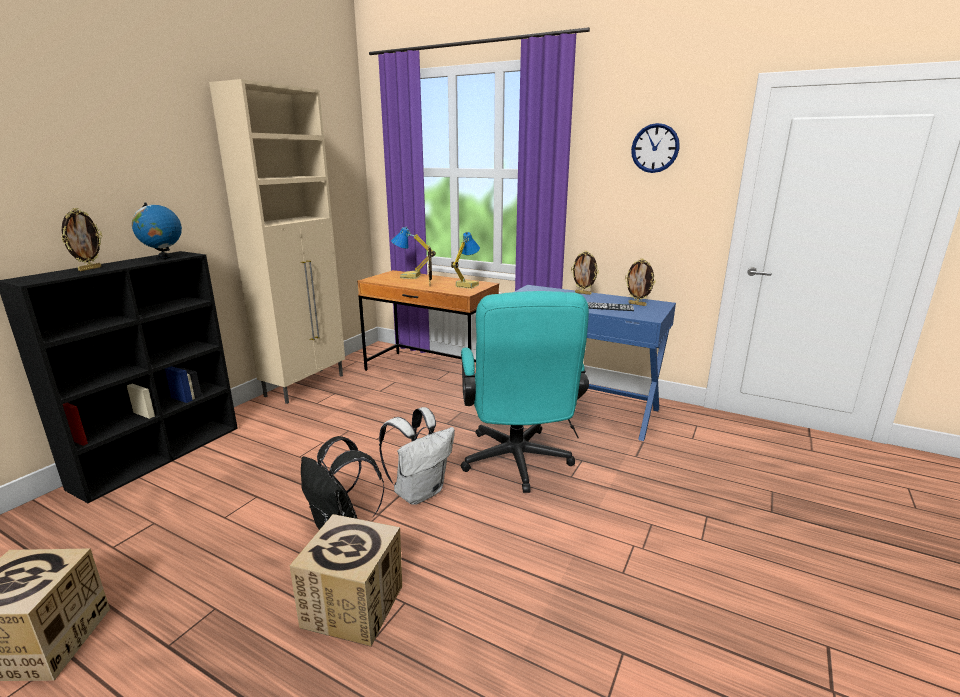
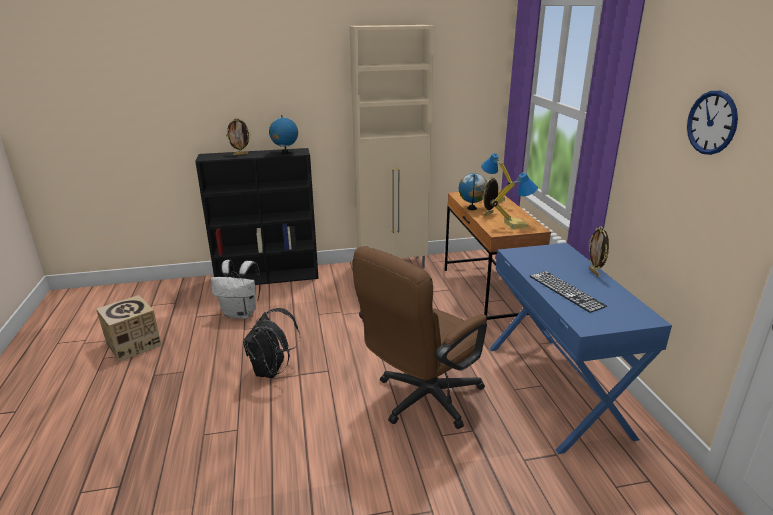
camera: 50 degrees right, 5 degrees up
(354, 606) = (220, 413): cardboard box -> none
(407, 285) = (472, 208): none -> globe
(419, 492) = (337, 376): white backpack -> white backpack (241, 313)
(517, 464) = (421, 400): turquoise office chair -> brown office chair
(637, 304) = (617, 307): picture frame -> none

